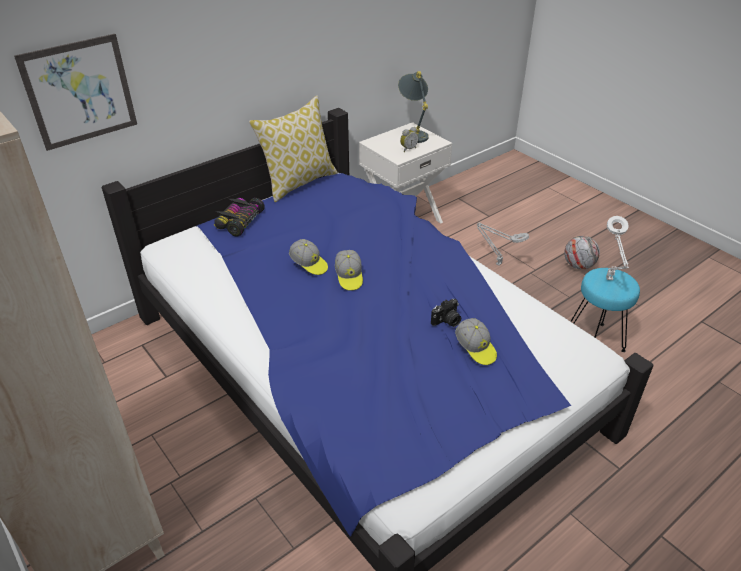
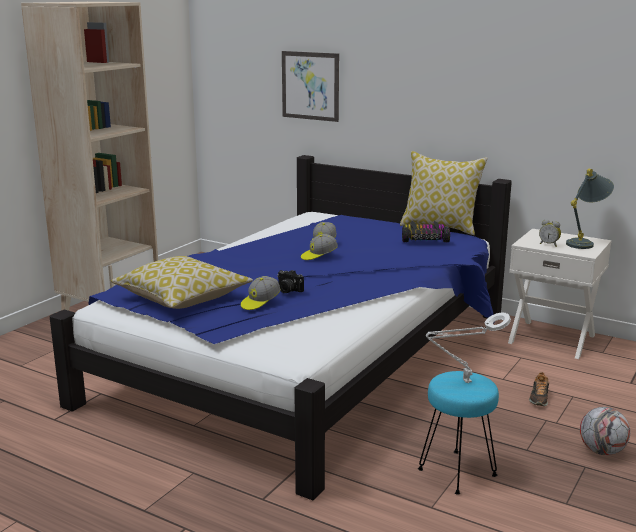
camera: 70 degrees right, 20 degrees down
(239, 221) = (359, 221): toy car -> toy car (424, 239)
(431, 409) = (182, 298): none -> pillow
(497, 263) = (539, 398): grey table lamp -> shoe

